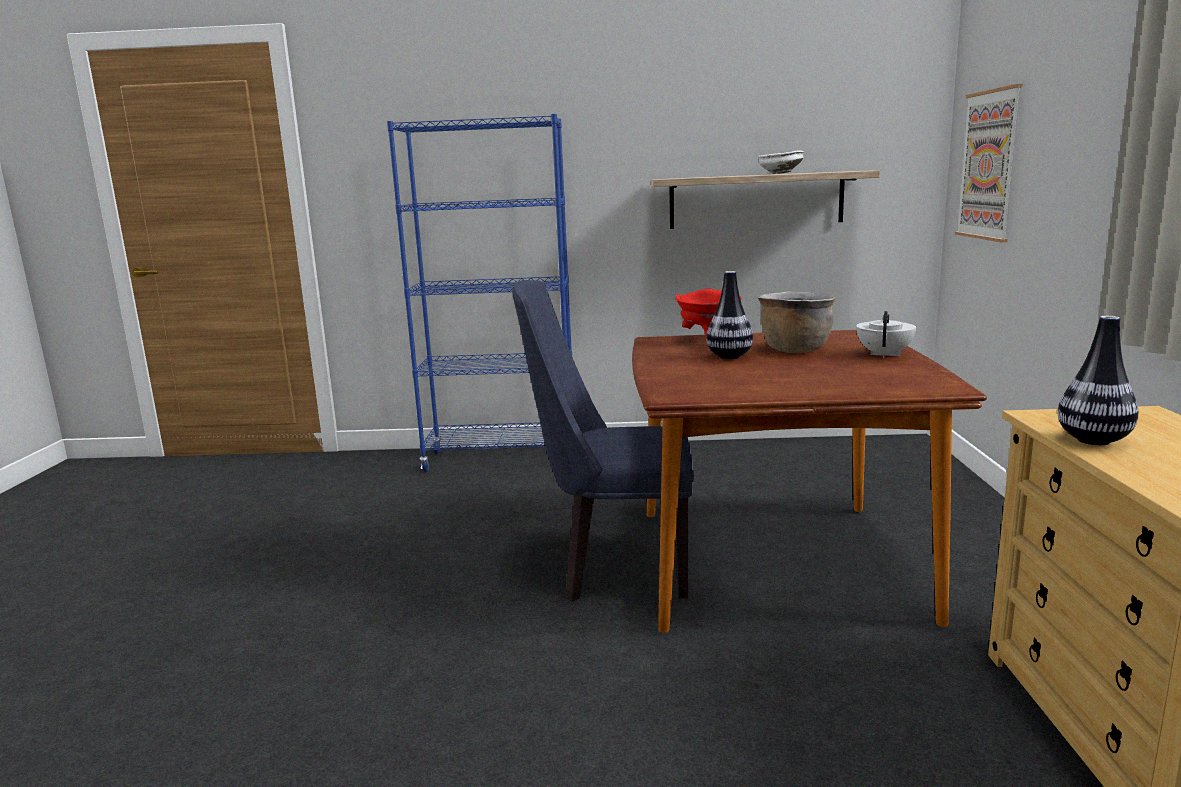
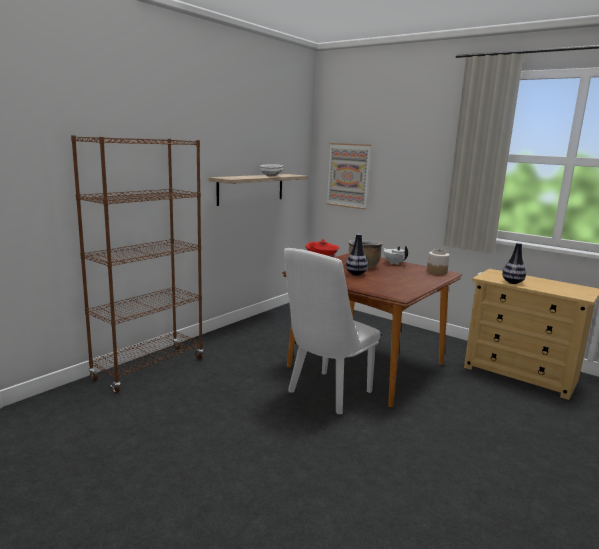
camera: 55 degrees left, 0 degrees up
(502, 460) = (149, 368): blue bookcase -> brown bookcase
(613, 569) = (326, 394): blue chair -> white chair
(922, 381) = (436, 272): none -> jar

